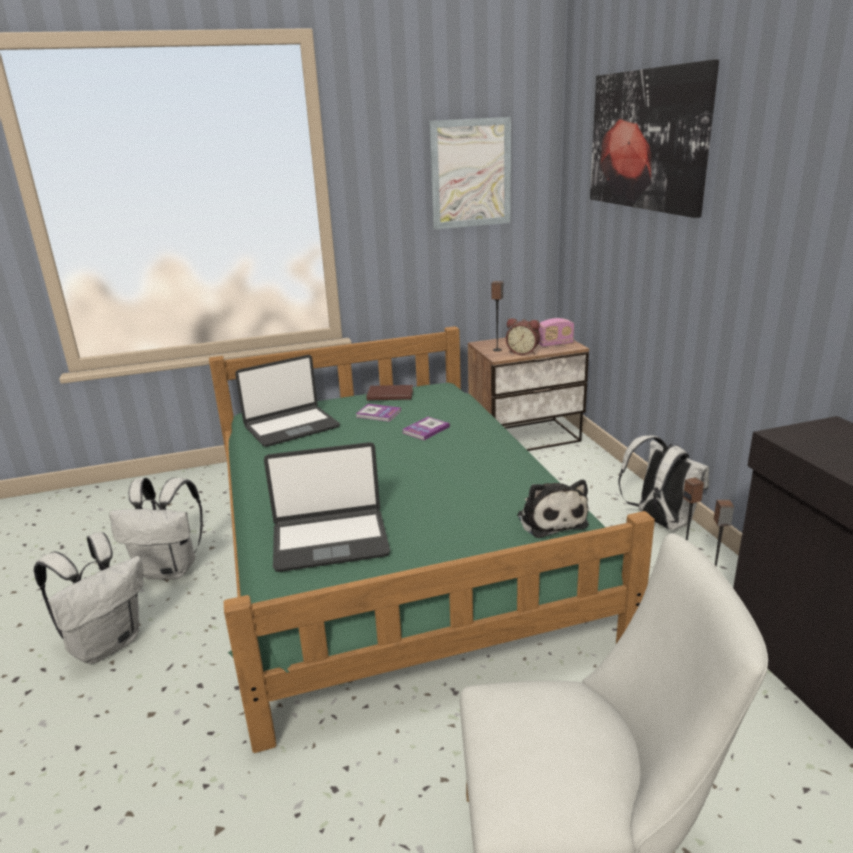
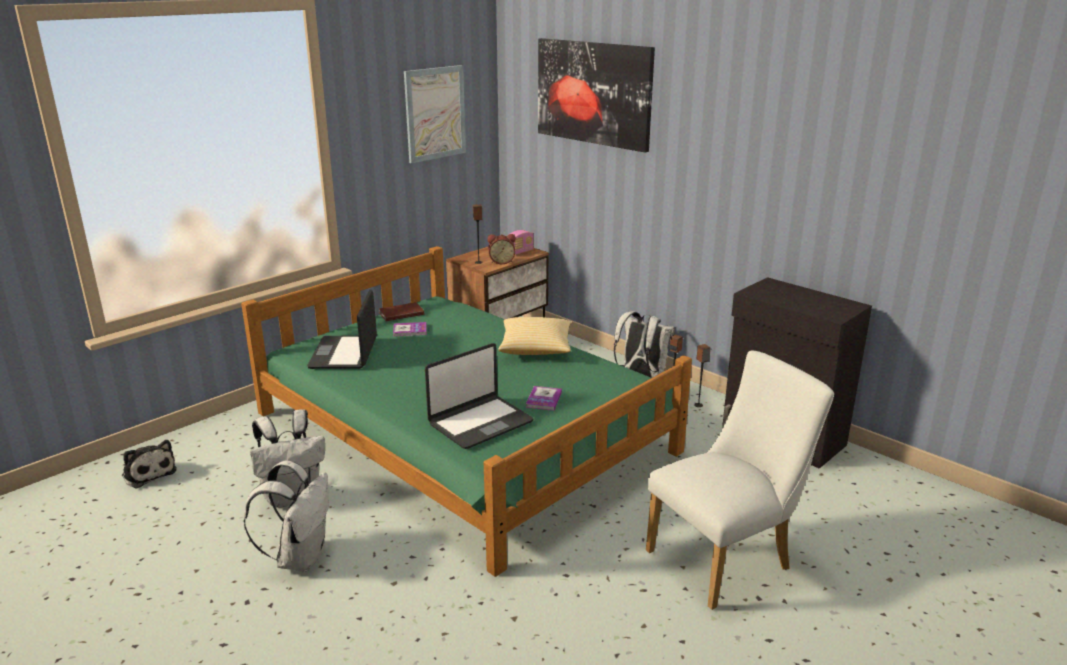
camera: 30 degrees left, 0 degrees up
(291, 427) = (345, 353): laptop -> laptop turned 150 degrees clockwise
(426, 429) = (464, 335): book -> book (544, 399)
(489, 460) = (536, 349): none -> pillow
(550, 519) = (613, 377): plush toy -> plush toy (148, 473)

